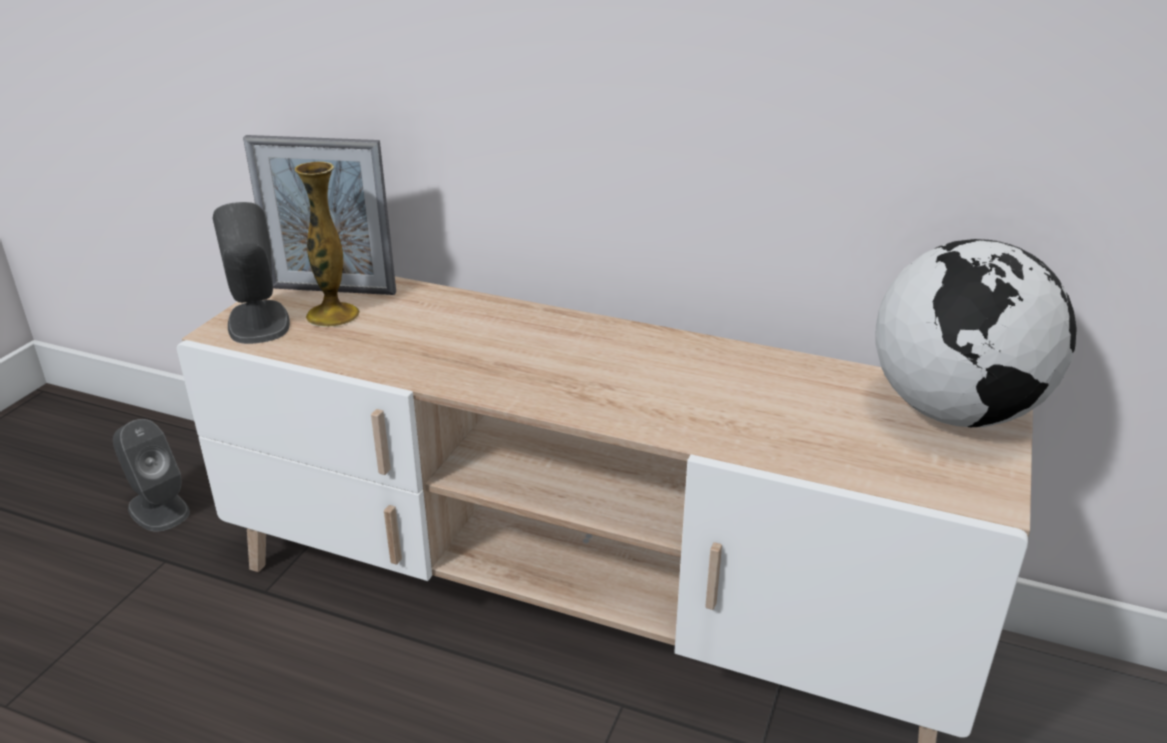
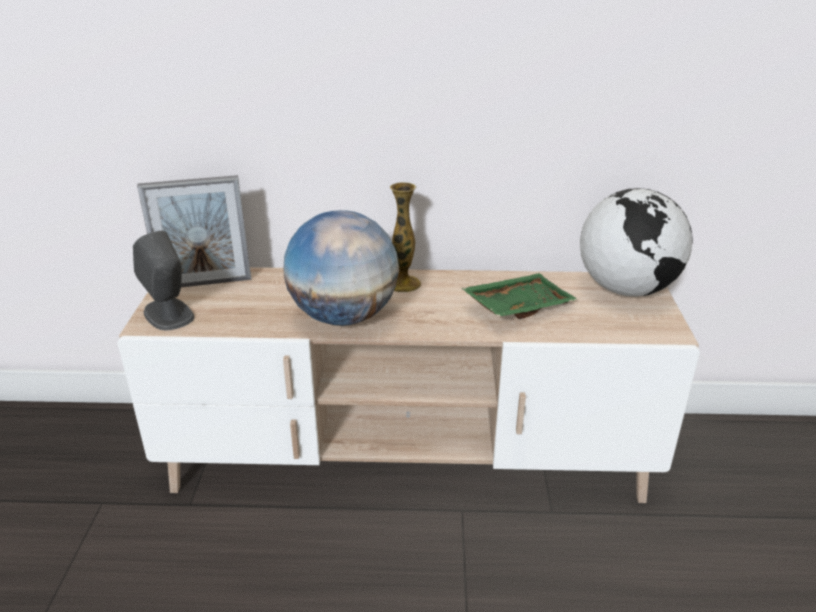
camera: 20 degrees left, 0 degrees up
(158, 509) = (74, 469): grey speaker -> none
(333, 315) = (218, 300): vase -> vase (403, 284)
(481, 369) = (344, 316): none -> globe
(750, 404) = (517, 306): none -> green tray

